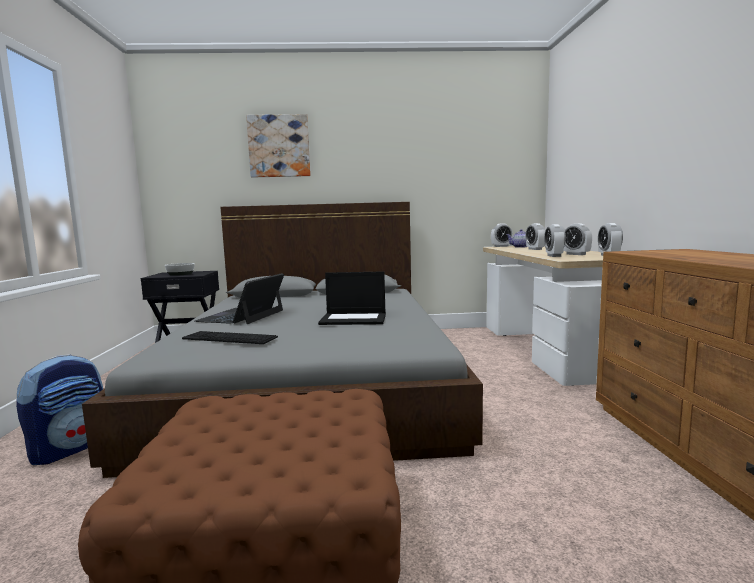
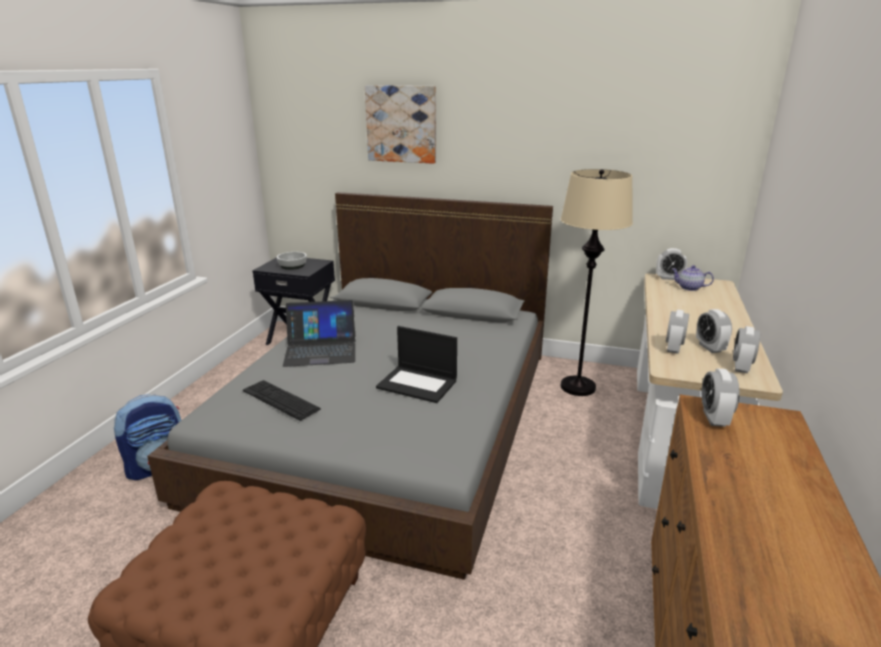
camera: 20 degrees right, 15 degrees up
(242, 315) = (321, 350): laptop -> laptop turned 135 degrees counterclockwise
(453, 340) = (578, 387): none -> beige floor lamp
(535, 249) = (692, 306): alarm clock -> alarm clock (714, 418)

